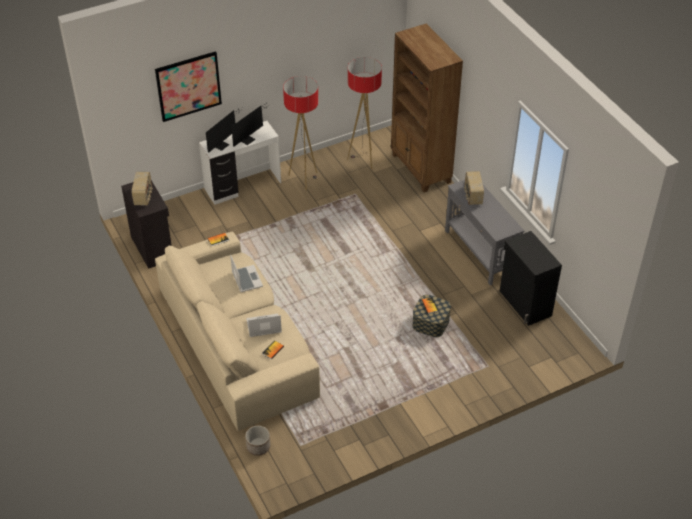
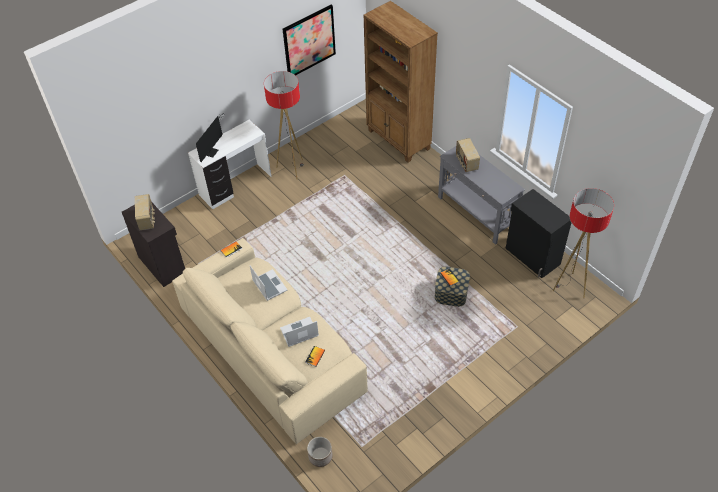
camera: 10 degrees left, 5 degrees up
(188, 86) = (170, 100): picture -> picture (309, 41)
(249, 139) = (236, 141): monitor -> none
(363, 159) = (342, 139): floor lamp -> floor lamp (569, 287)

